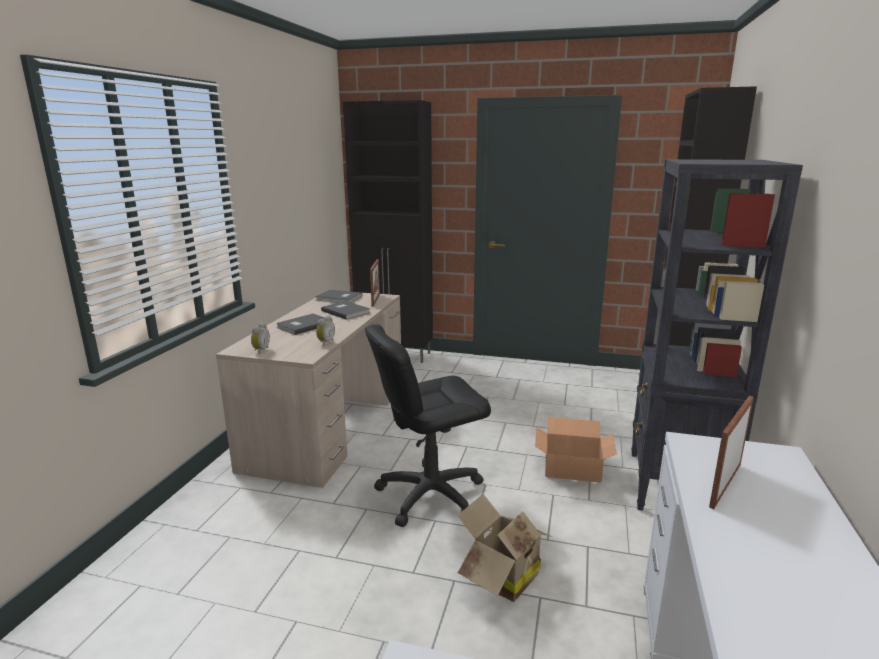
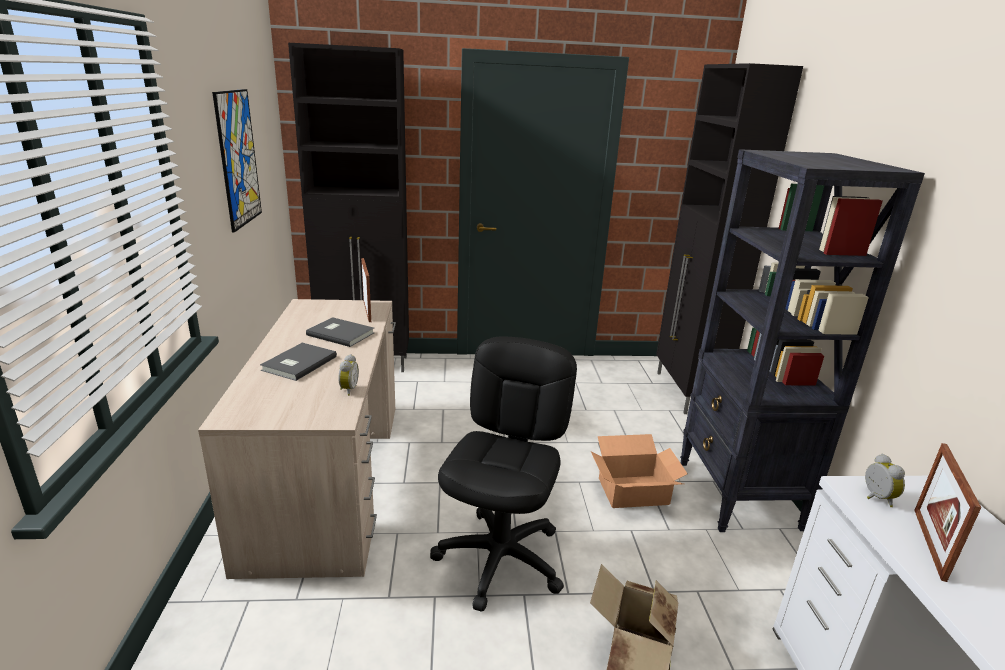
camera: 20 degrees left, 5 degrees up
(260, 350) = (263, 415): alarm clock -> alarm clock (875, 498)
(294, 183) = (238, 159): none -> picture
(339, 298) = (317, 312): grey book -> none
(430, 494) = (501, 558): black office chair -> black office chair turned 150 degrees clockwise

